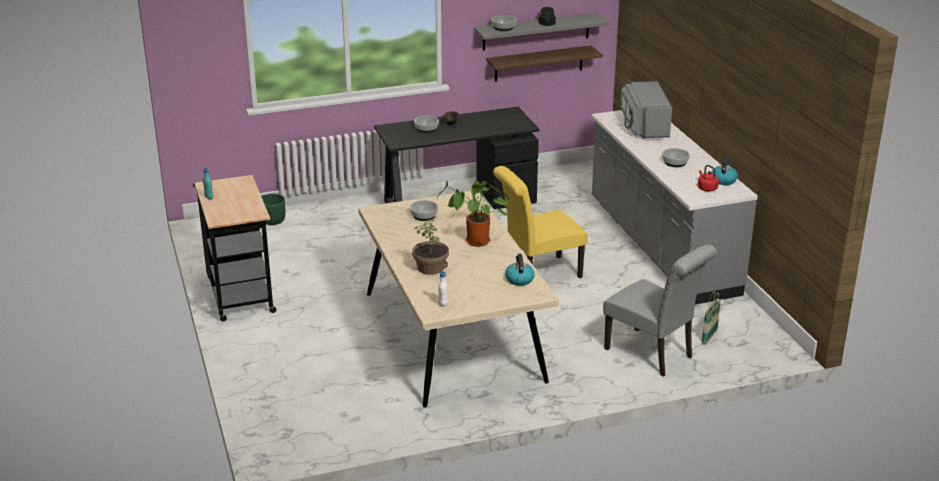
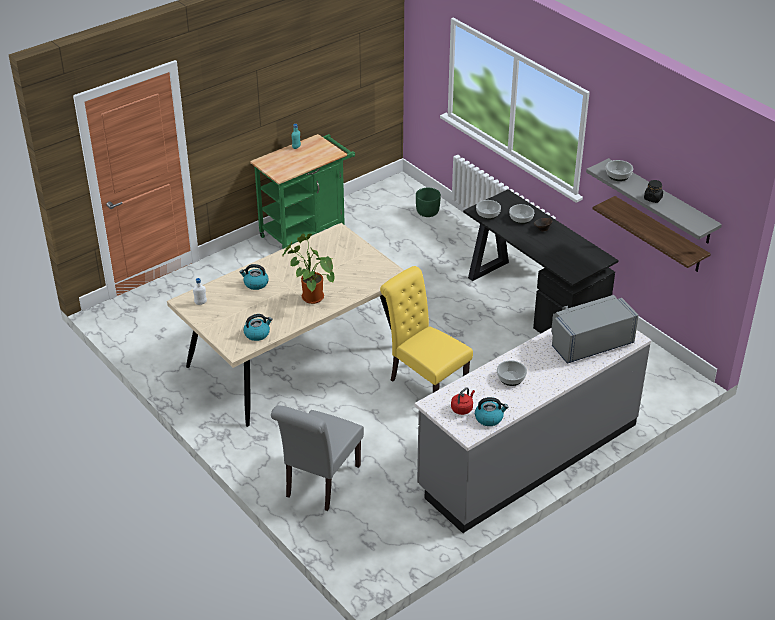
camera: 70 degrees right, 10 degrees up
(239, 291) = (307, 231): black cart -> green cart
(424, 216) = (344, 259): bowl -> bowl (487, 214)
(431, 268) = (255, 284): potted plant -> kettle
(709, 337) = (368, 518): basket -> none

